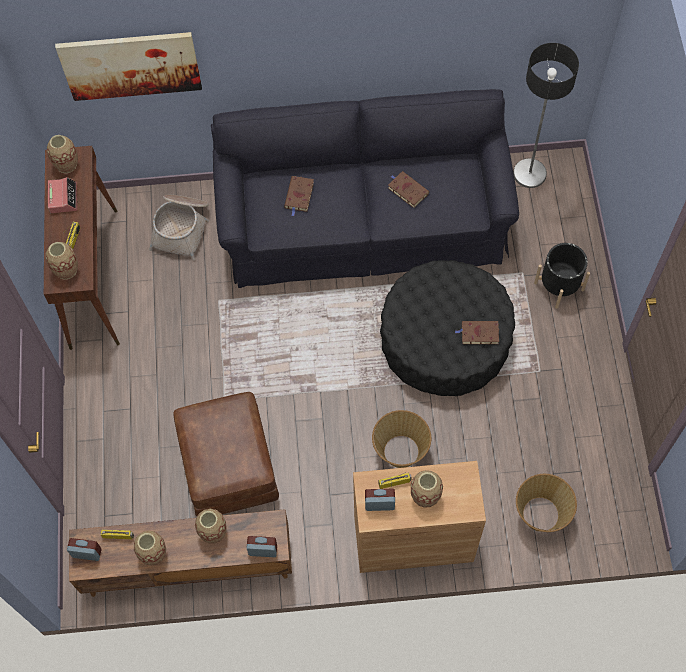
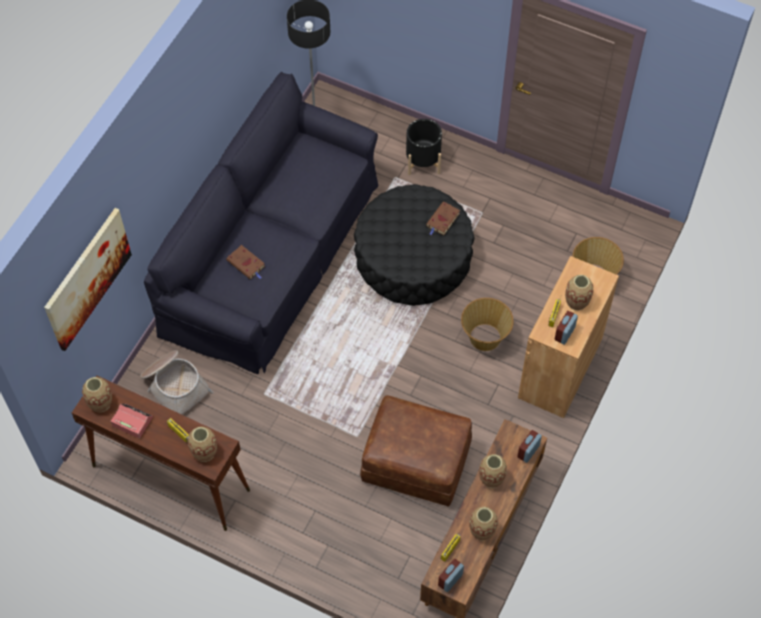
camera: 60 degrees left, 5 degrees down
(407, 190) = (298, 191): brown book -> none

